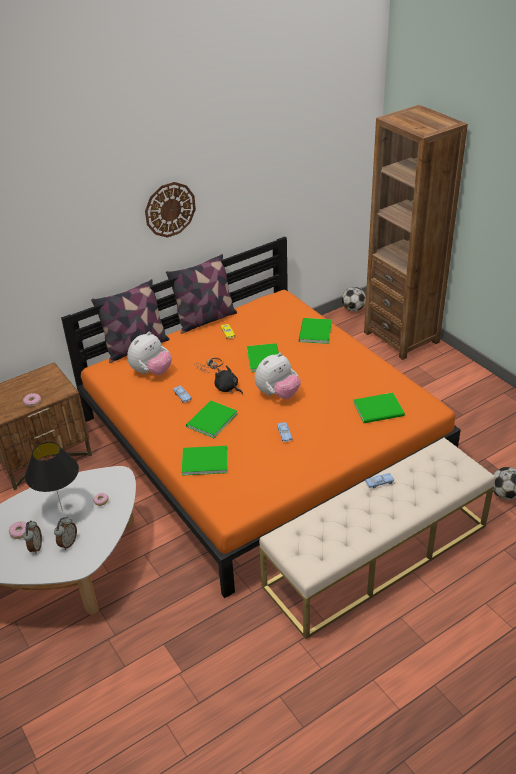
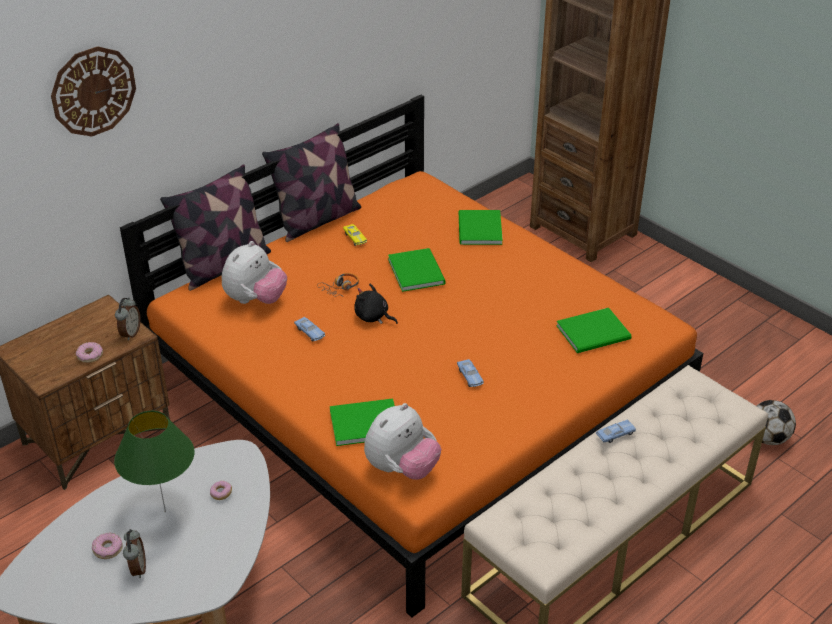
camera: 10 degrees left, 0 degrees up
(62, 510) = (165, 512): black table lamp -> green table lamp
(68, 543) = (185, 558): alarm clock -> alarm clock (130, 333)
(170, 209) = (269, 61): wall clock -> wall clock (93, 91)
(210, 420) = (359, 364): green book -> none
(277, 394) = (446, 320): plush toy -> plush toy (402, 469)
(353, 309) = (508, 195): football -> none

